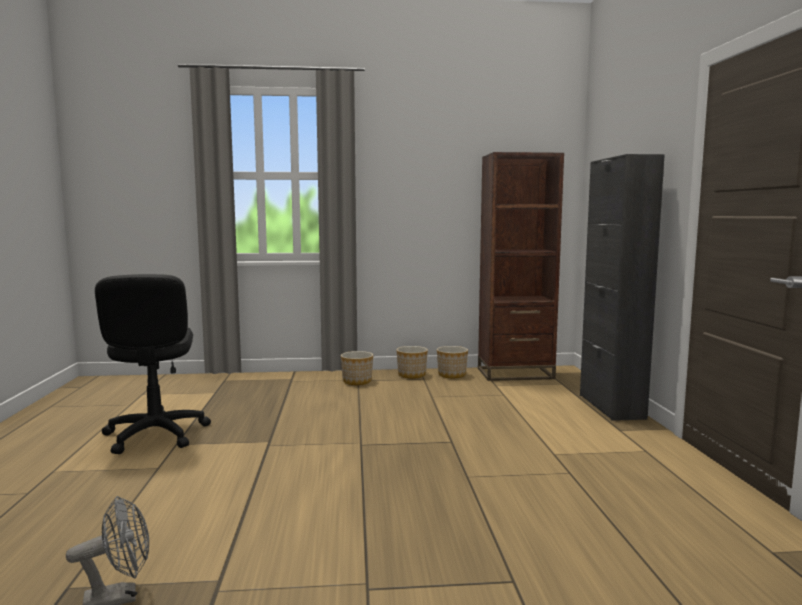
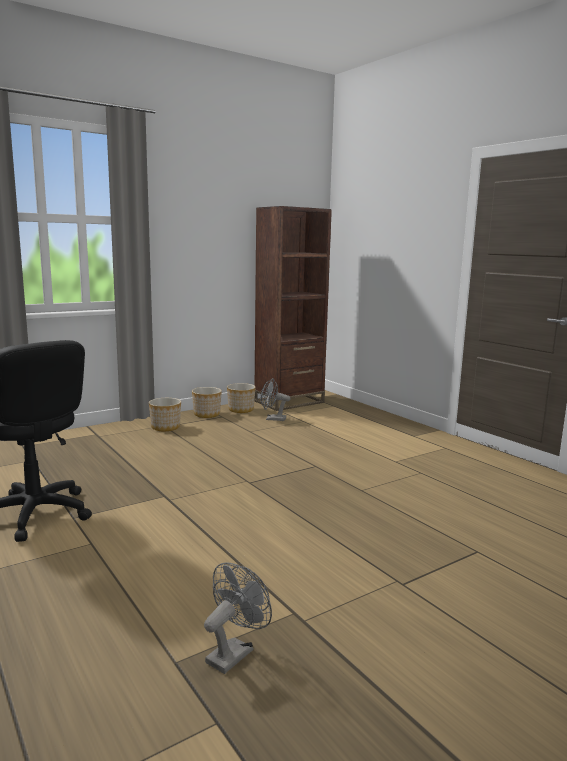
camera: 30 degrees left, 5 degrees up
(472, 388) = (272, 419): none -> grey fan
(611, 406) = (387, 419): black cabinet -> none

